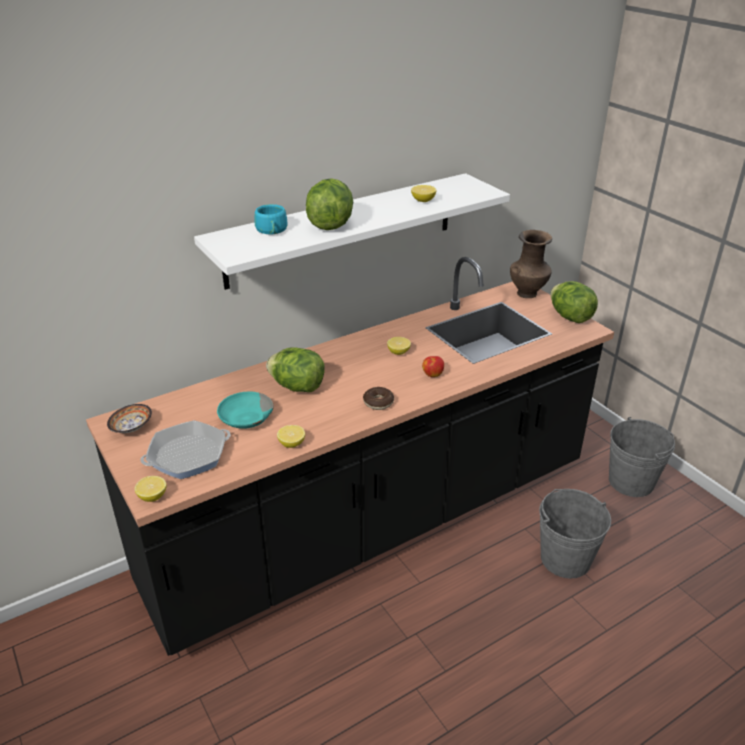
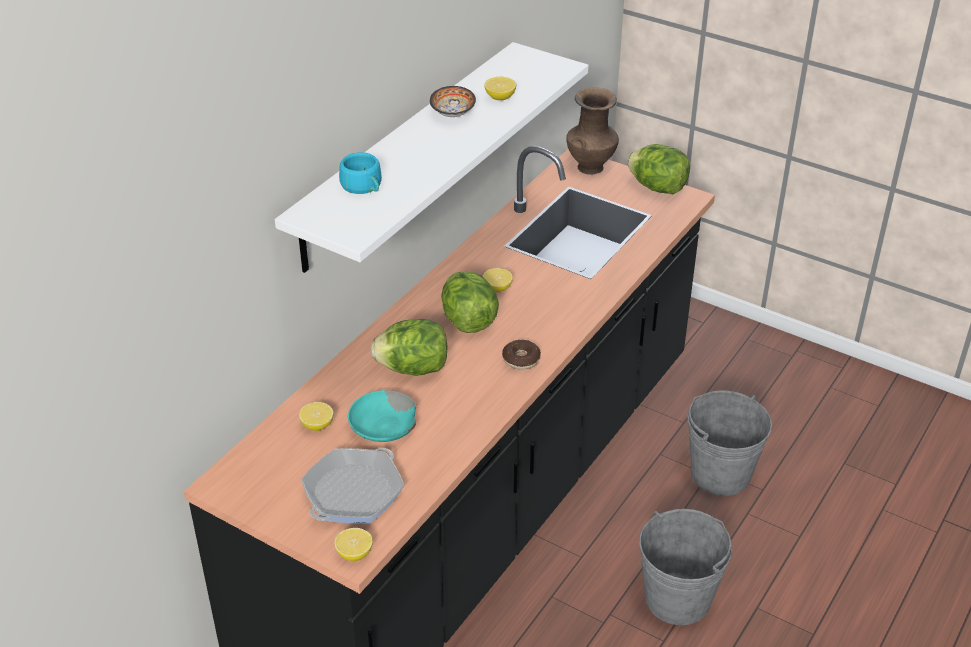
camera: 25 degrees left, 5 degrees up
(130, 428) = (253, 483): bowl -> bowl (451, 114)
(291, 444) = (462, 440): lemon -> lemon (317, 425)
(330, 224) = (424, 160): lettuce -> lettuce (468, 320)
(432, 374) = (556, 306): apple -> none
(631, 481) = (743, 360): grey bucket -> grey bucket (677, 598)

